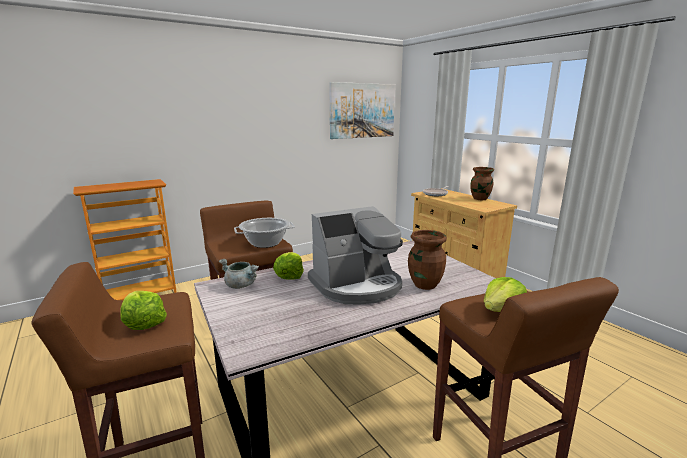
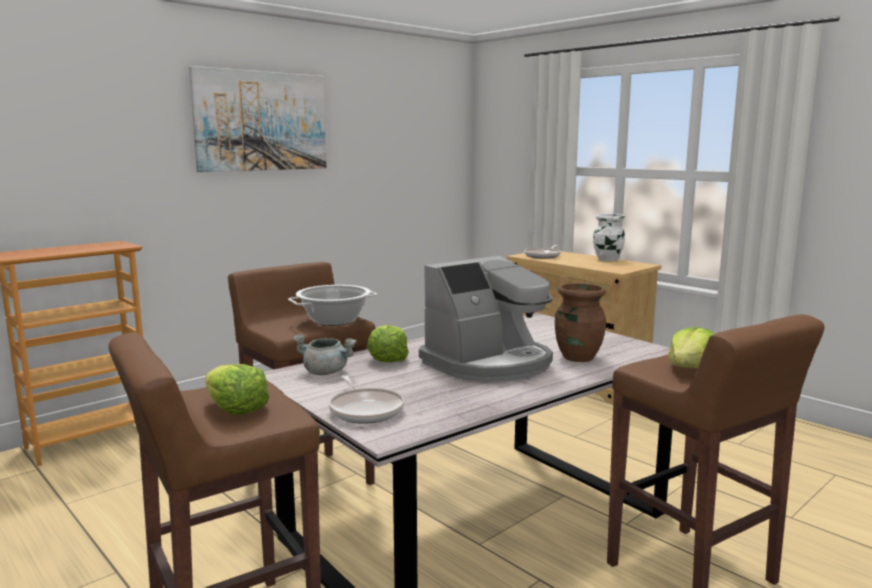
camera: 10 degrees left, 5 degrees down
(245, 324) = (365, 410): none -> frying pan
(362, 110) = (420, 137): picture -> picture (261, 121)
(480, 199) = (607, 259): brown vase -> white vase

